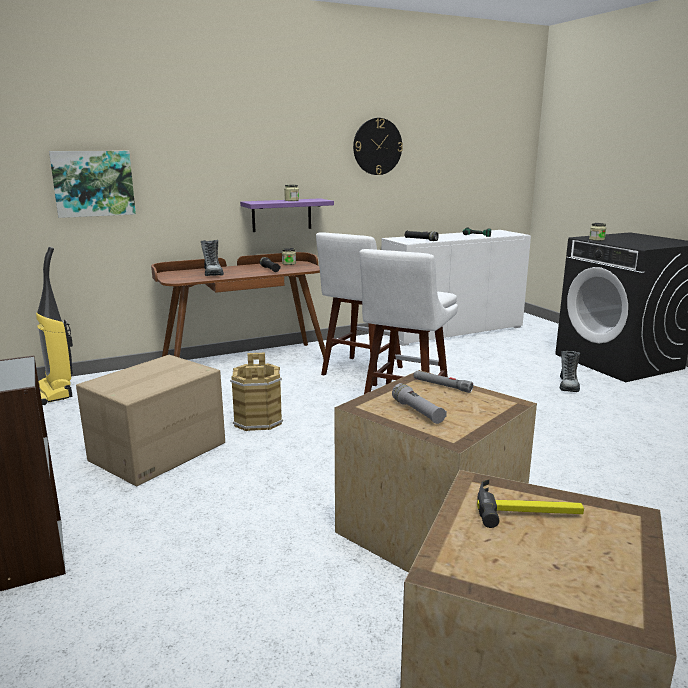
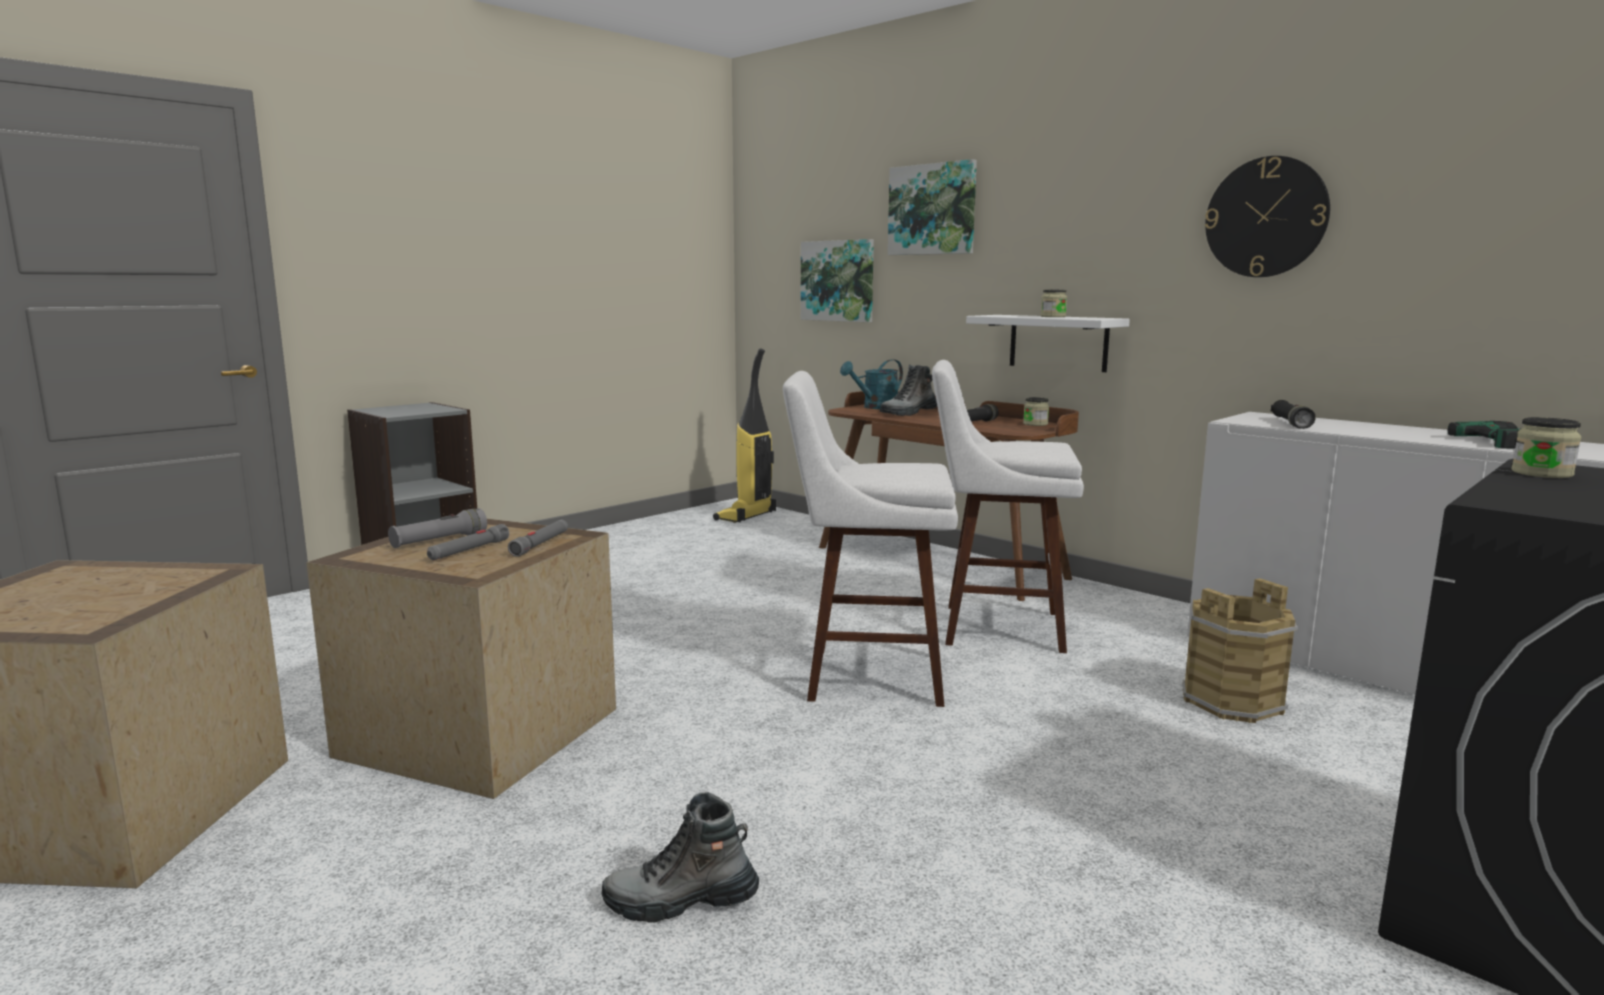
camera: 70 degrees right, 5 degrees down
(158, 452) = (632, 578): cardboard box -> none
(176, 275) = (875, 407): none -> turquoise watering can
(181, 131) = (932, 209): none -> picture
(258, 420) = (747, 601): brown bucket -> brown bucket (1233, 702)
(281, 215) = (1058, 342): purple shelf -> white shelf
(449, 404) = (469, 550): none -> grey flashlight
(528, 510) = (143, 589): hammer -> none
(568, 385) = (1209, 834): boot -> boot (680, 901)

